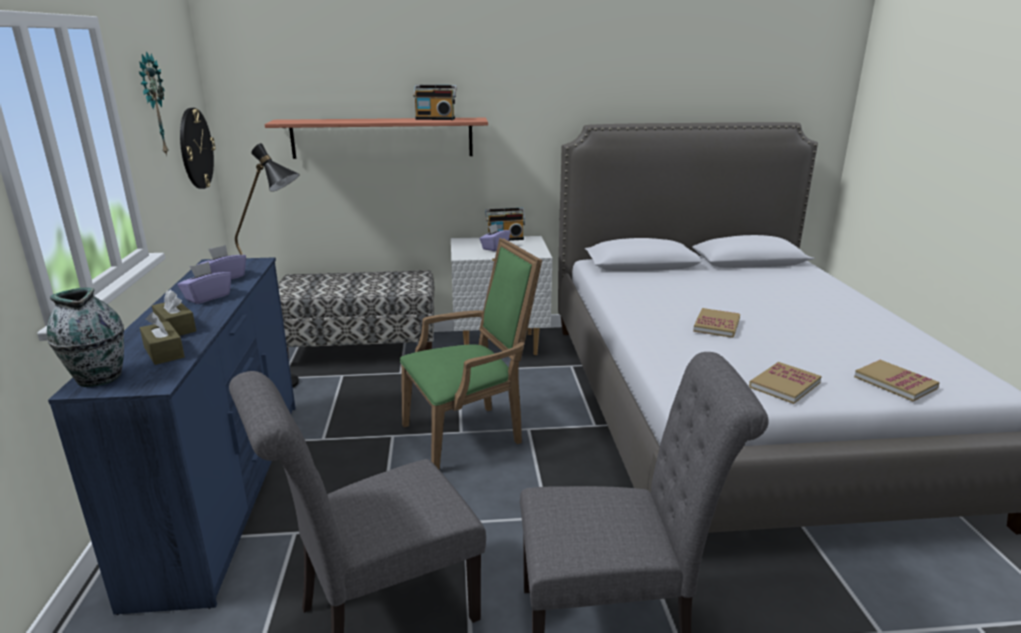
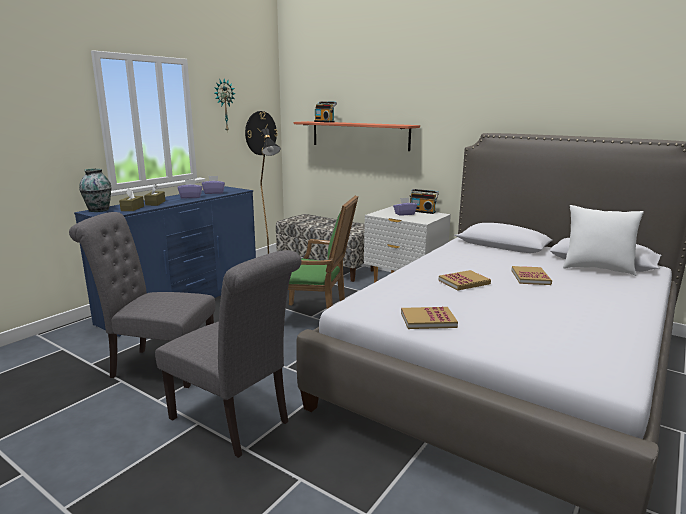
camera: 40 degrees right, 5 degrees down
(435, 119) = (385, 124): radio -> radio (325, 122)
(764, 272) = (597, 269): none -> white pillow
(895, 382) = (520, 347): book -> book (530, 277)

